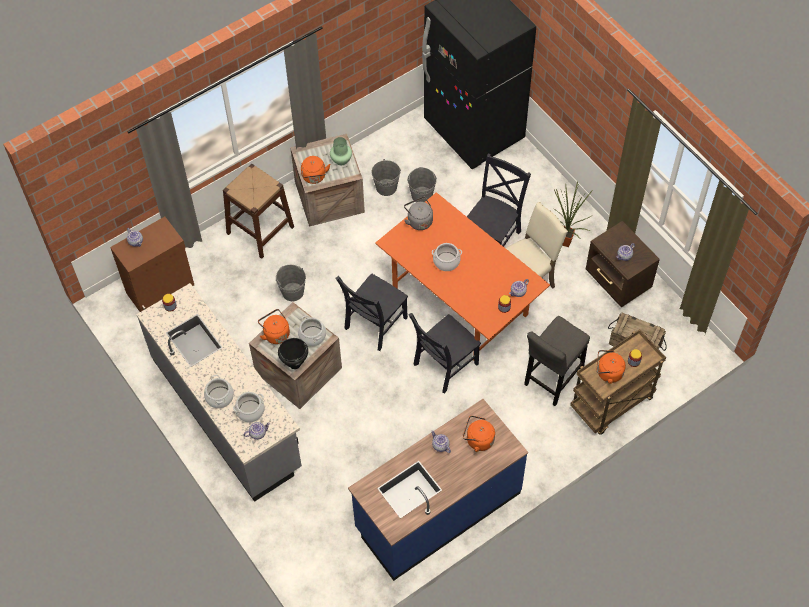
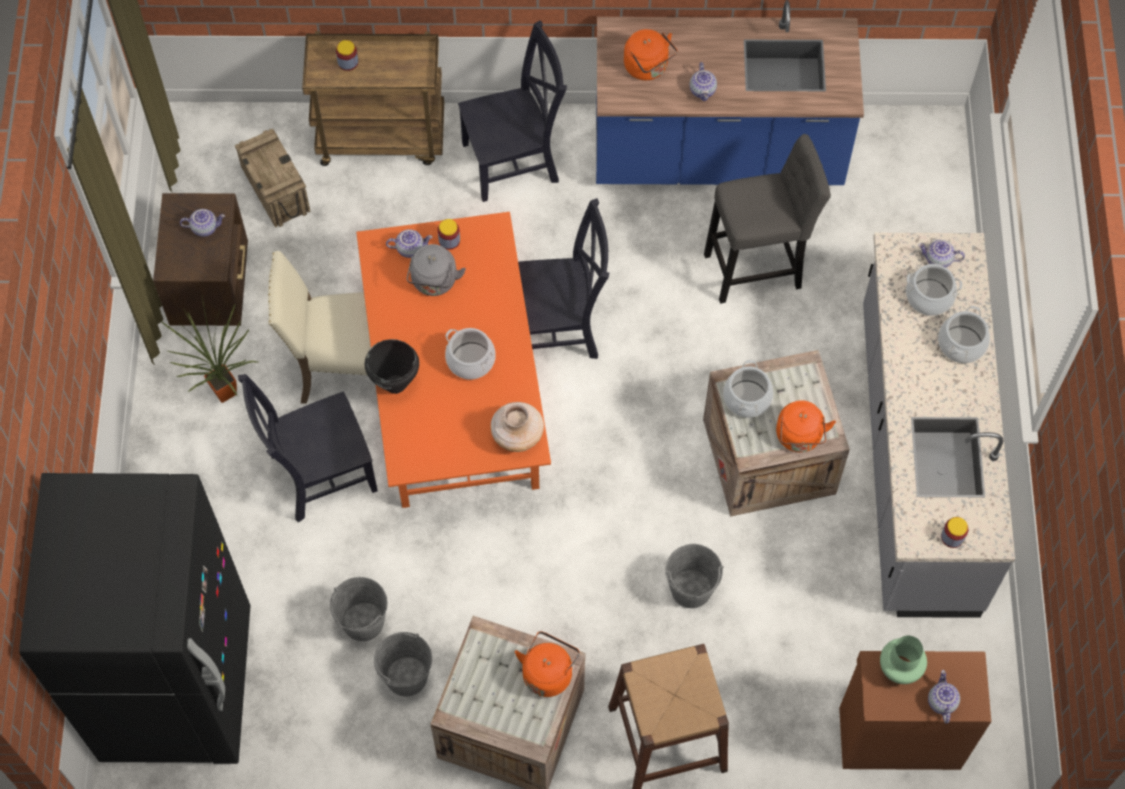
camera: 145 degrees left, 5 degrees up
(294, 364) = (802, 373): black cooking pot -> black cooking pot (395, 385)
(341, 160) = (480, 675): green vase -> green vase (900, 669)
(374, 325) = (608, 453): black chair -> black chair (515, 161)
(399, 244) = (517, 435): none -> beige vase
(419, 220) = (455, 454): grey kettle -> grey kettle (434, 282)
(552, 380) = (430, 215): grey stool -> grey stool (758, 268)
(608, 373) = (395, 69): orange kettle -> none

